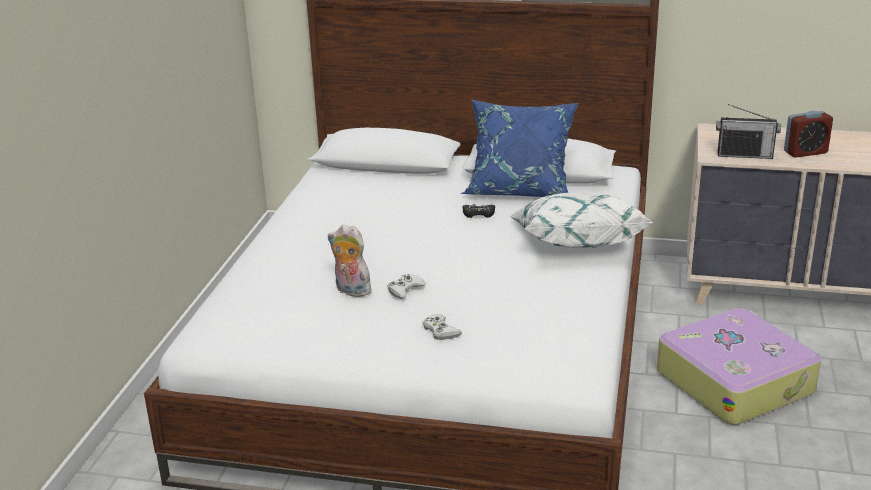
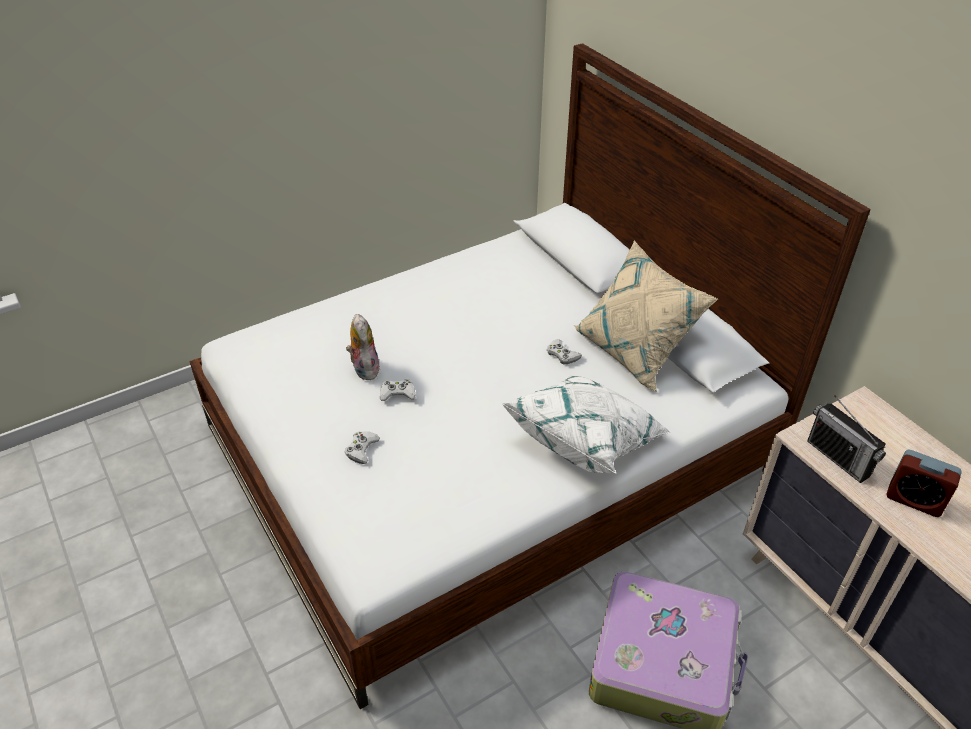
camera: 45 degrees right, 15 degrees up
(478, 214) = (562, 355): black game controller -> white game controller
(520, 189) = (635, 350): blue pillow -> beige pillow

